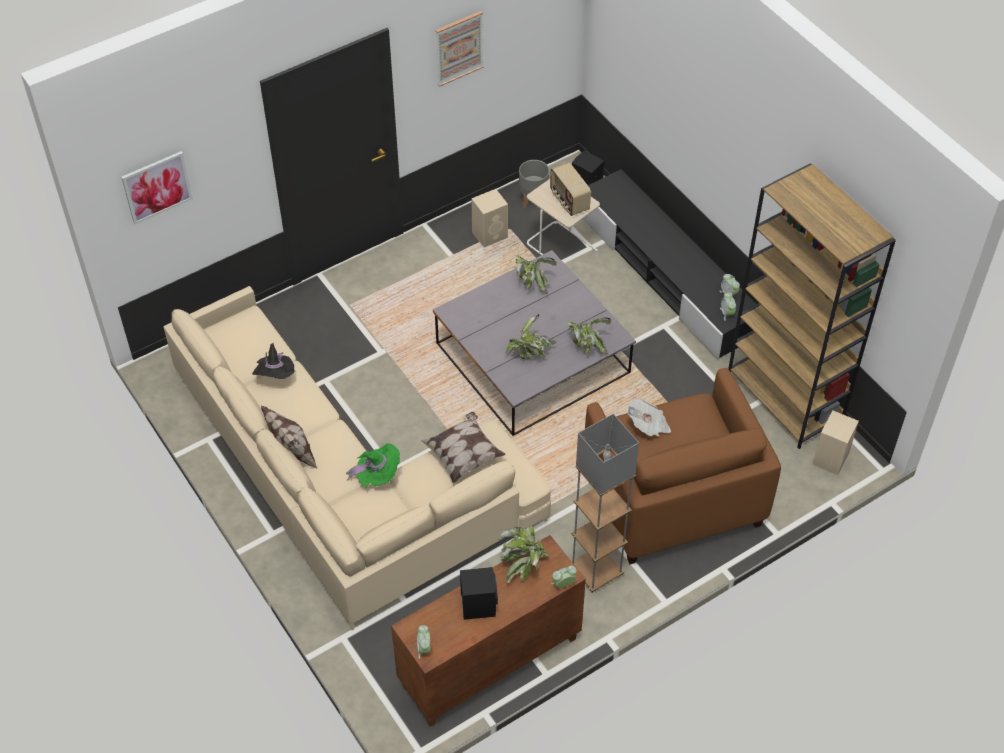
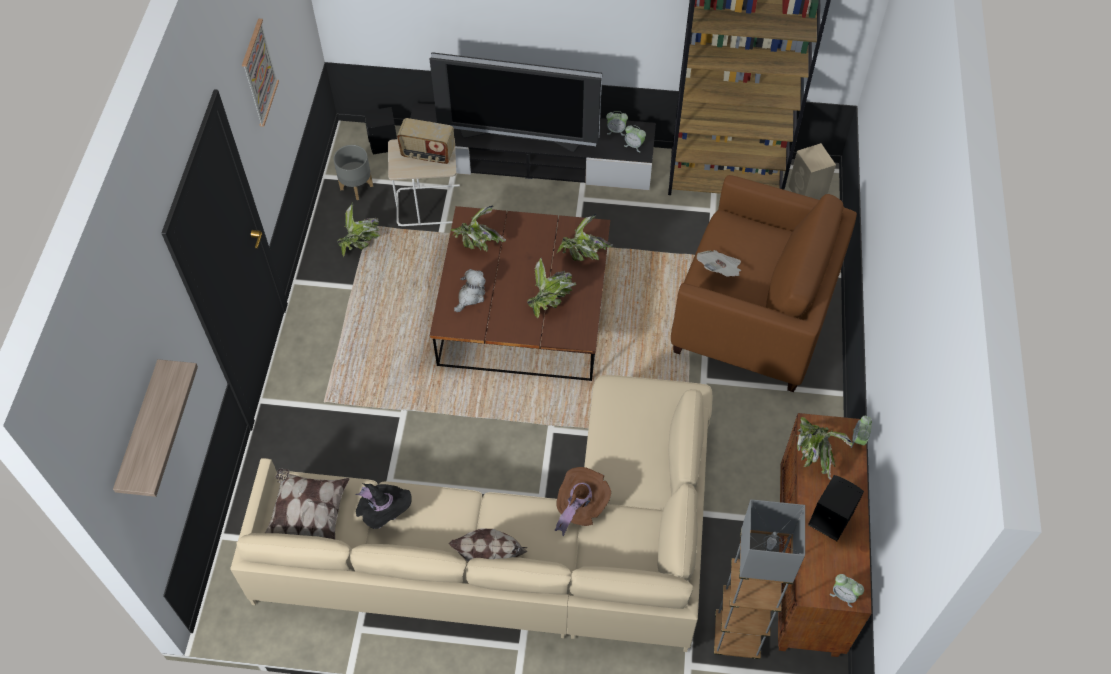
camera: 50 degrees left, 5 degrees up
(157, 187) = (142, 433): picture -> shelf
(377, 475) = (580, 506): green hat -> brown hat
(463, 455) = (619, 423): pillow -> pillow (309, 513)
(486, 309) = (470, 296): none -> plush toy
(490, 235) = (361, 243): beige speaker -> potted plant
(532, 358) = (524, 308): grey coffee table -> brown coffee table
(596, 571) = (781, 420): grey floor lamp -> grey floor lamp (736, 636)
(659, 245) = (520, 136): none -> television

